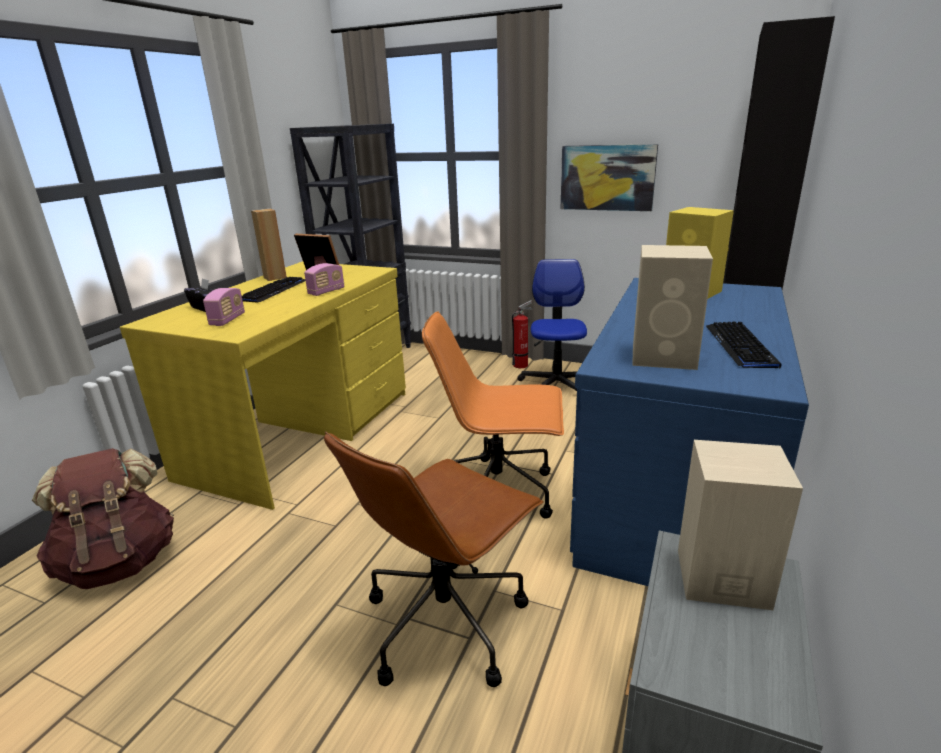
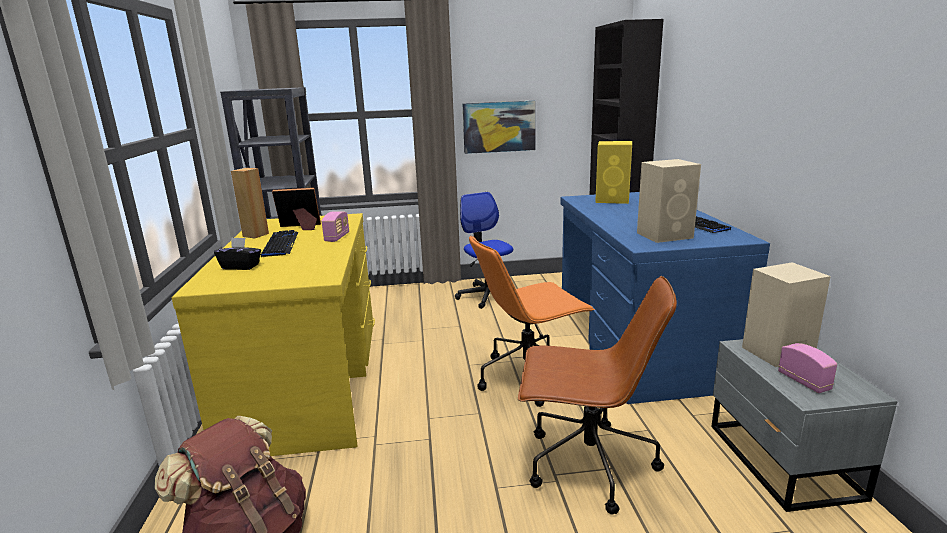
camera: 30 degrees left, 5 degrees down
(227, 320) = (287, 271): radio -> radio (804, 381)
(447, 621) = (587, 465): brown office chair -> brown office chair turned 90 degrees counterclockwise
(522, 365) = (445, 288): fire extinguisher -> none

